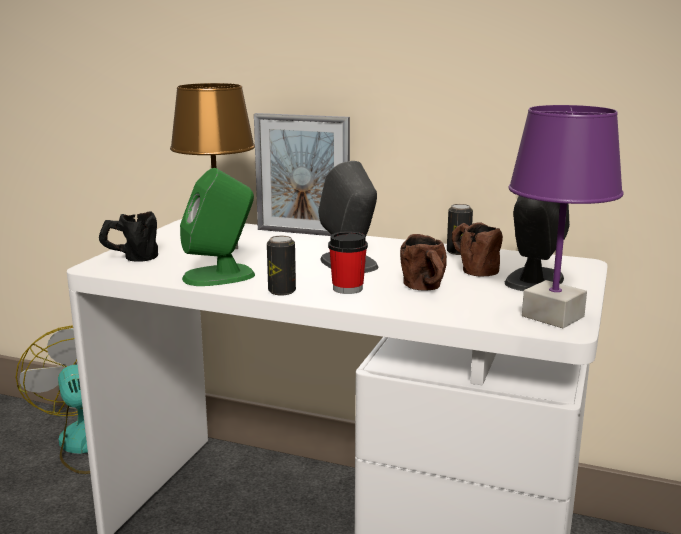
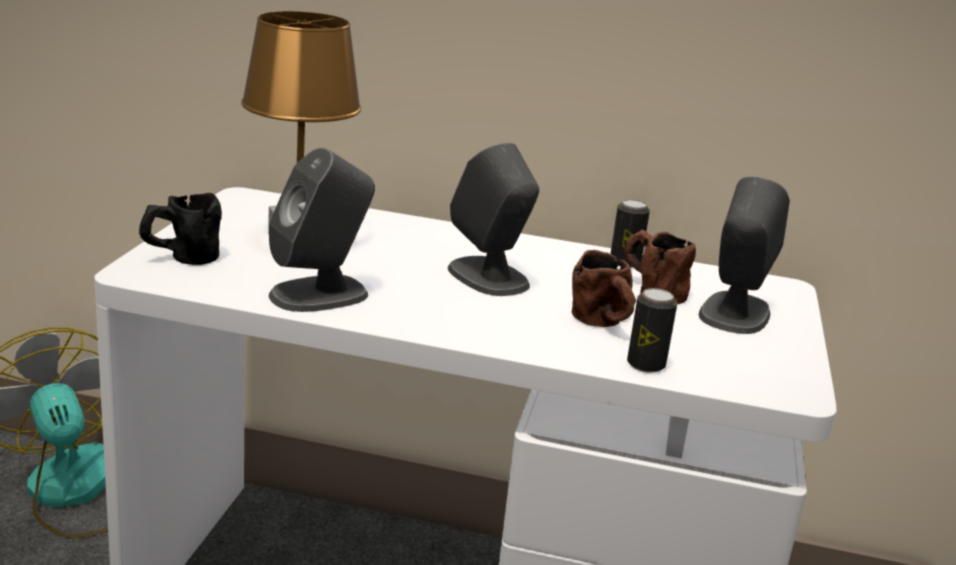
camera: 10 degrees left, 5 degrees up
(220, 276) = (320, 294): green speaker -> grey speaker
(282, 291) = (415, 324): can -> can (646, 365)
(302, 233) = (407, 221): picture frame -> none
(347, 288) = (501, 321): cup -> none
(551, 316) = (773, 373): purple table lamp -> none

